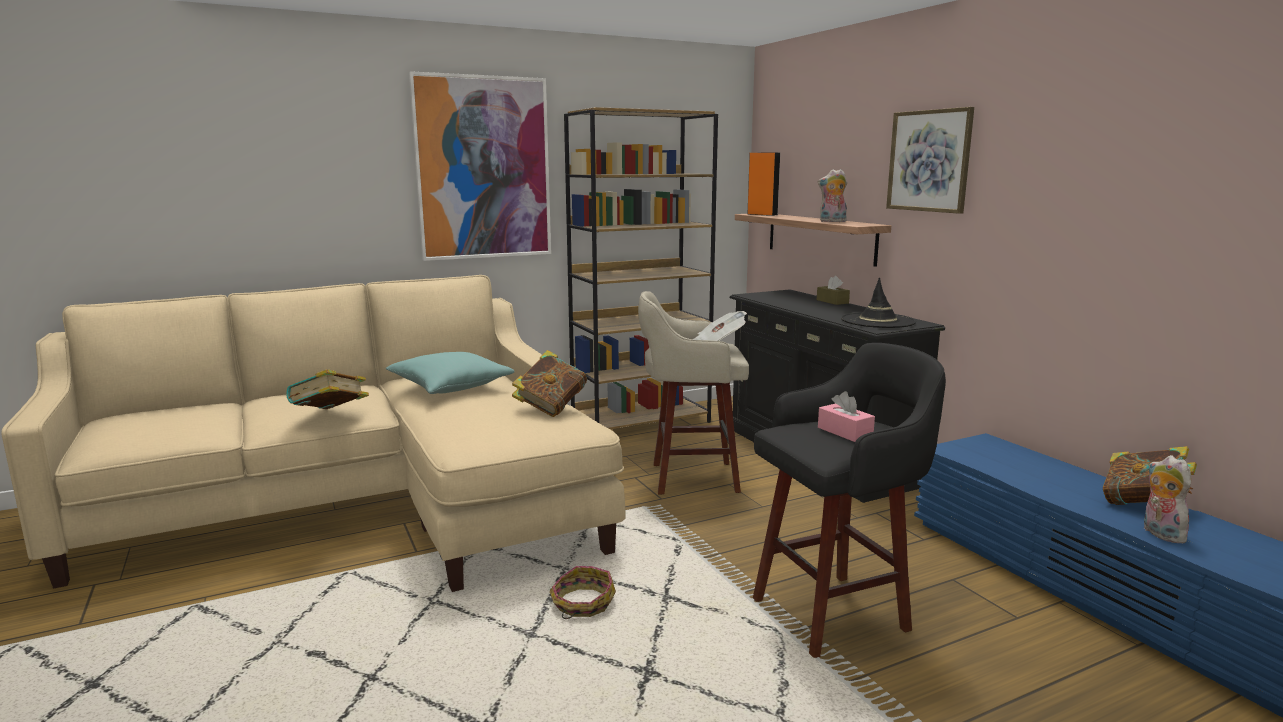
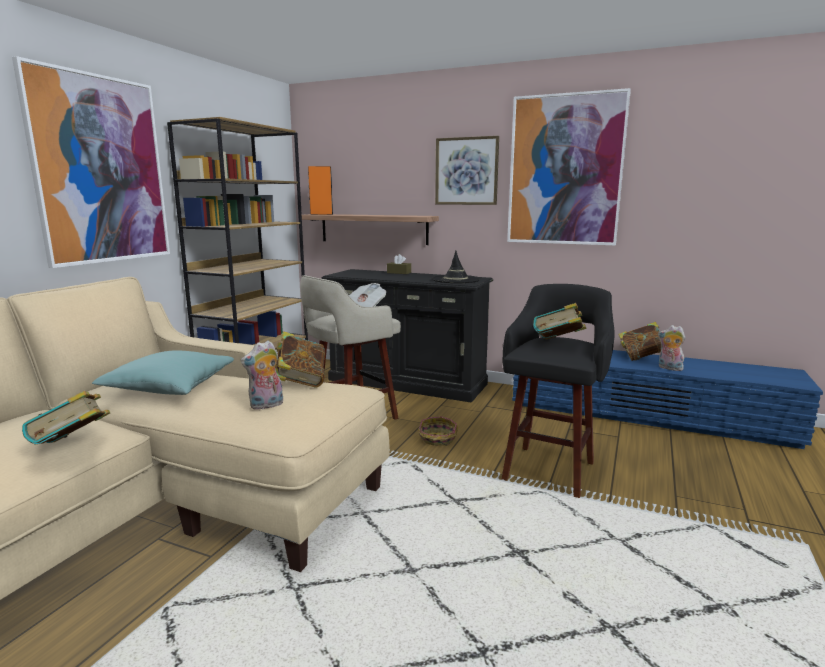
camera: 40 degrees left, 0 degrees up
(582, 604) = (411, 531): basket -> basket (437, 439)
(832, 221) = (395, 215): plush toy -> plush toy (266, 406)
(845, 432) = (558, 344): pink tissue box -> book
(1063, 162) = (565, 170): none -> picture

